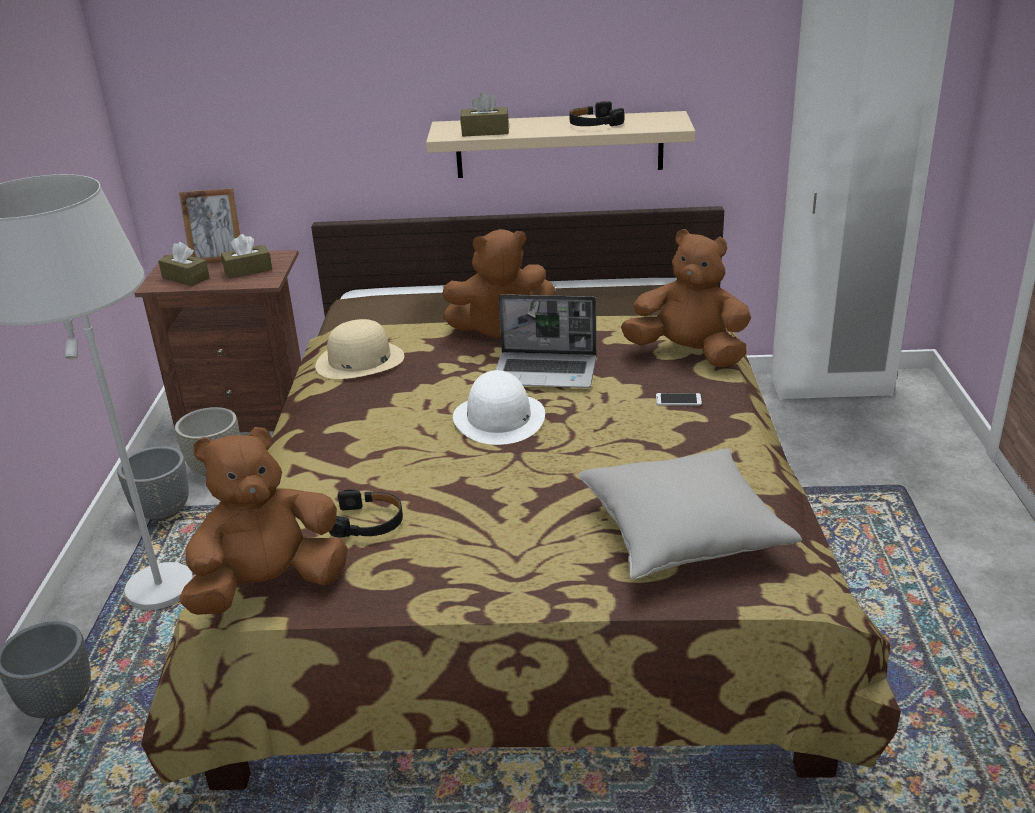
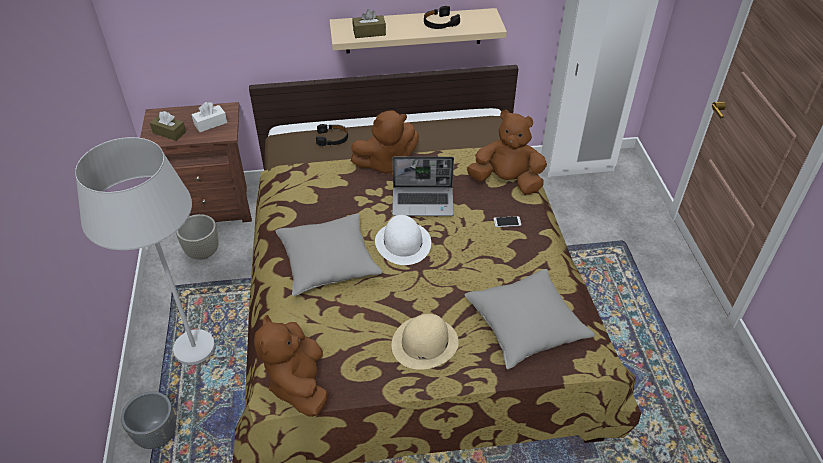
camera: 10 degrees left, 15 degrees up
(164, 512) = (178, 289): grey planter -> none
(218, 259) = (186, 113): picture frame -> none
(248, 270) = (210, 123): brown tissue box -> white tissue box
(269, 587) = (298, 384): brown plush toy -> brown plush toy turned 60 degrees counterclockwise
(359, 361) = (303, 196): beige hat -> beige hat (424, 343)
(368, 522) = (344, 331): black headphones -> black headphones (332, 138)
(372, 437) = (328, 262): none -> grey pillow

